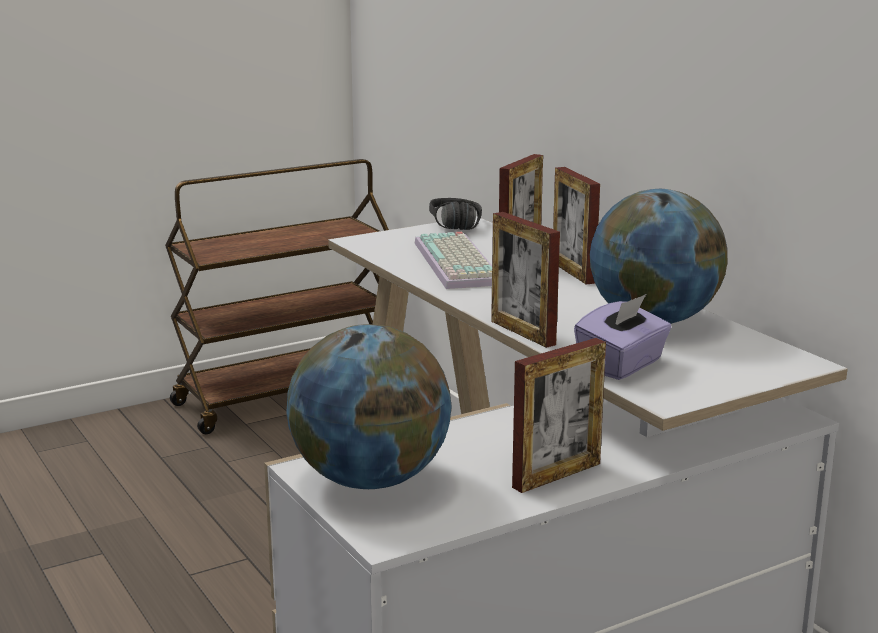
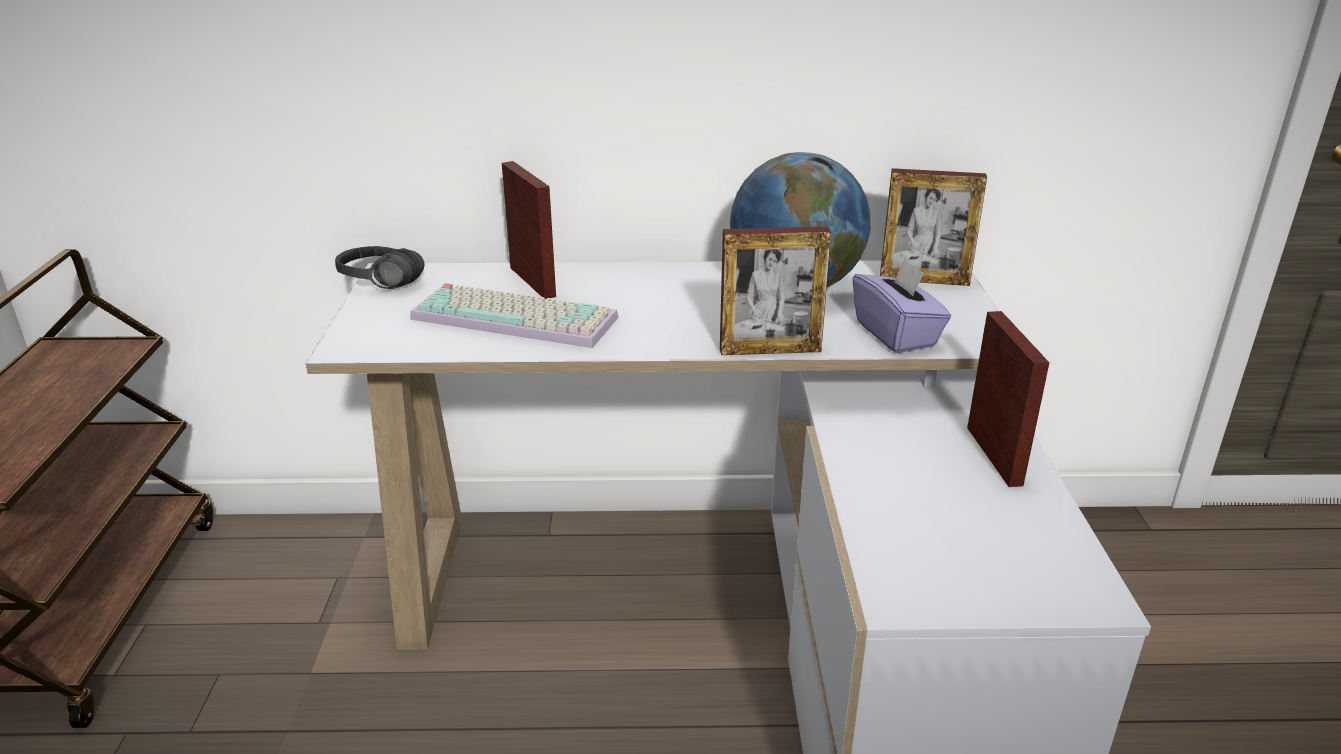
camera: 60 degrees left, 10 degrees up
(370, 480) = (949, 565): globe -> none
(573, 272) = (622, 277): picture frame -> picture frame (924, 280)

